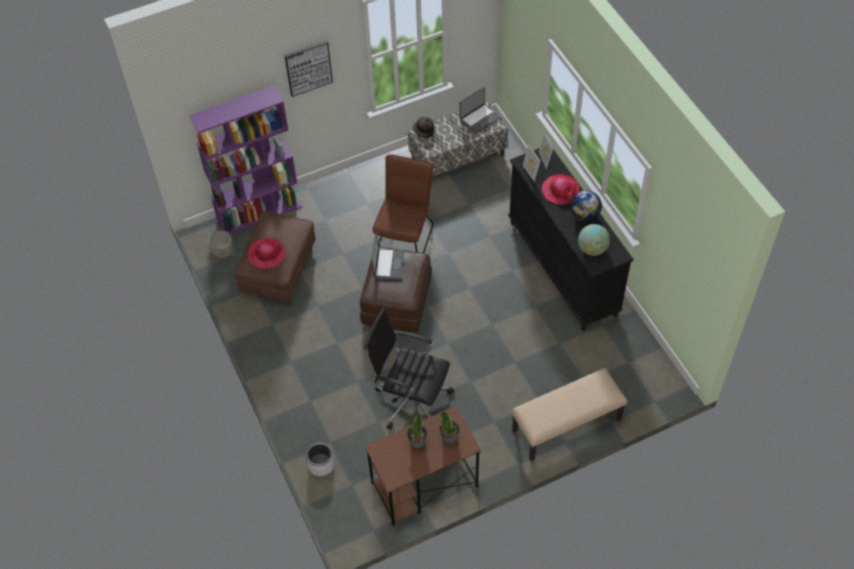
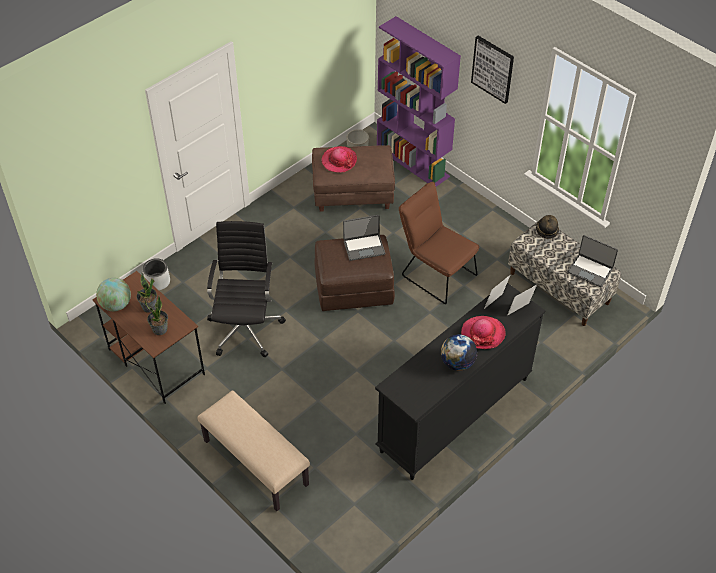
camera: 70 degrees right, 5 degrees down
(405, 236) = (435, 273): brown chair -> brown chair turned 135 degrees counterclockwise
(592, 249) = (413, 379): globe -> globe (116, 305)

